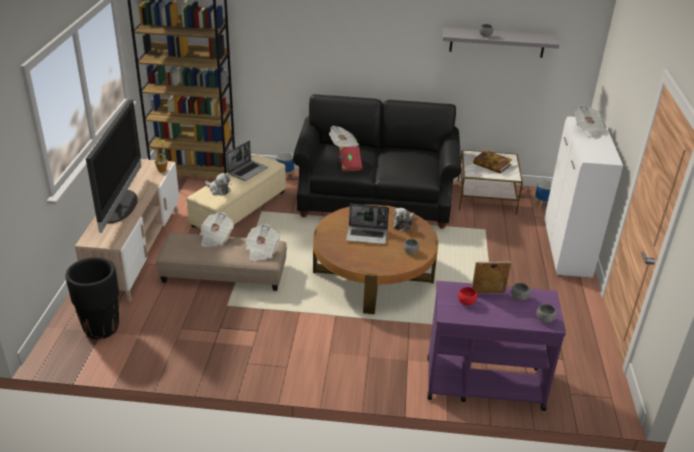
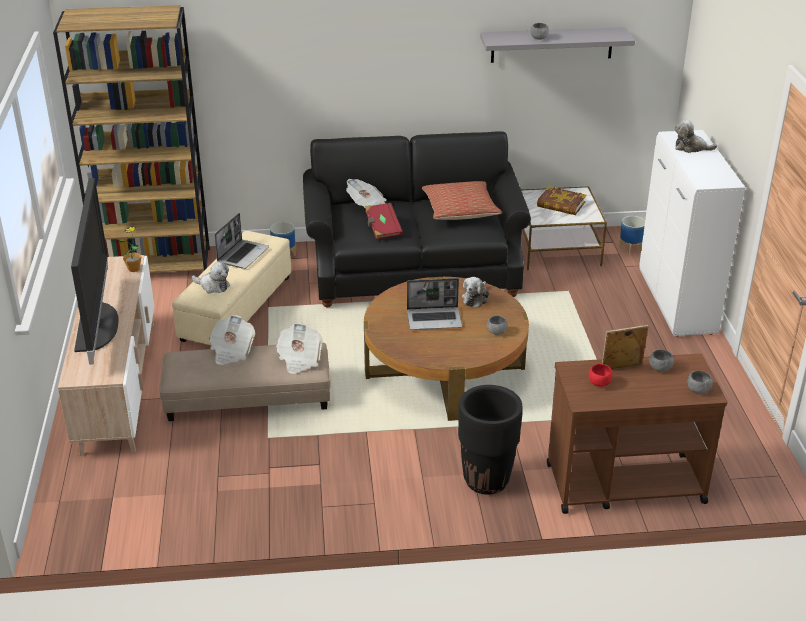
camera: 10 degrees left, 0 degrees up
(101, 329) = (110, 494): black planter -> black planter (486, 480)
(411, 158) = (460, 210): none -> pillow
(483, 383) = (623, 483): purple cart -> brown cart
(589, 131) = (691, 148): newspaper -> plush toy

